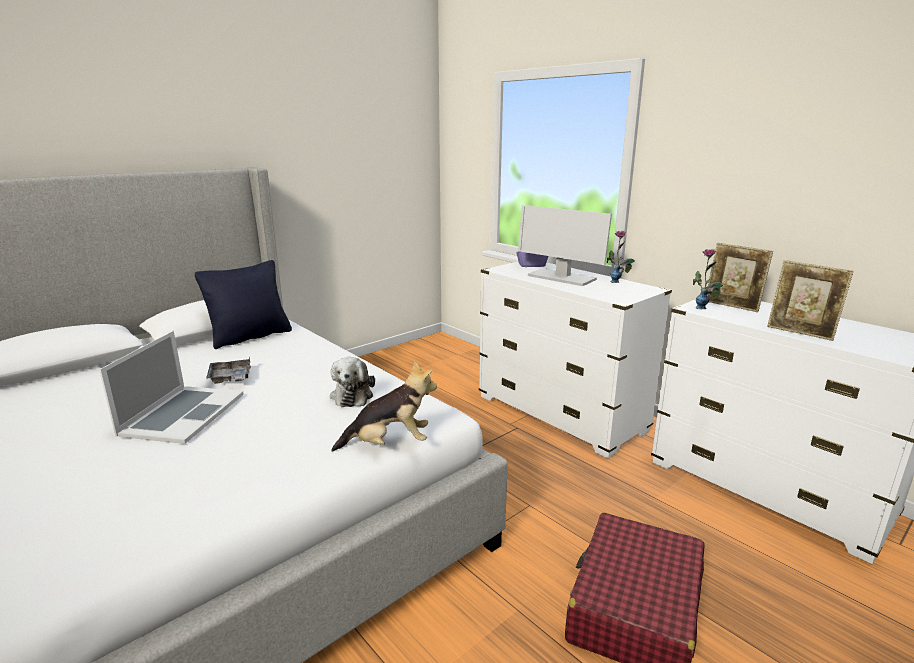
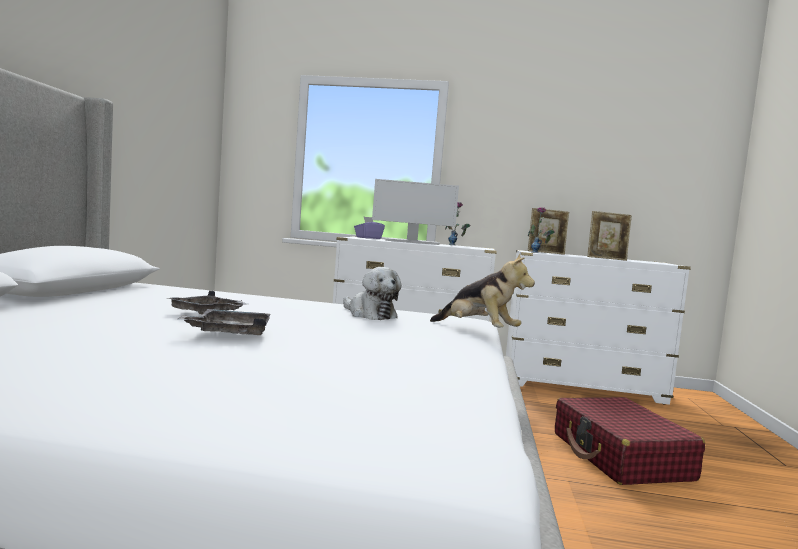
camera: 40 degrees left, 15 degrees down
(182, 414) = (230, 333): laptop -> grey tray
(250, 337) = (137, 292): black pillow -> none
(389, 444) = (477, 331): plush toy -> plush toy turned 90 degrees clockwise

